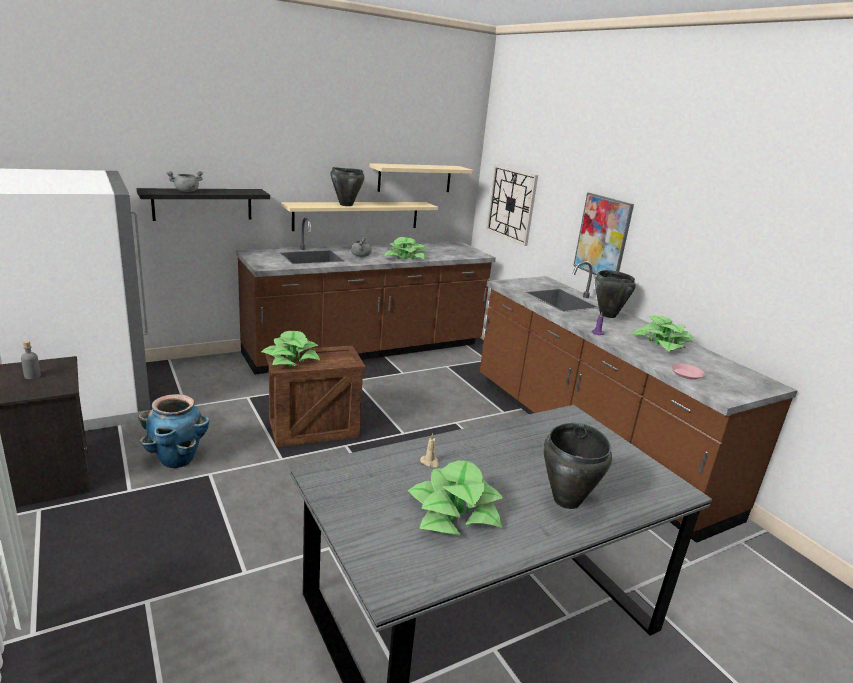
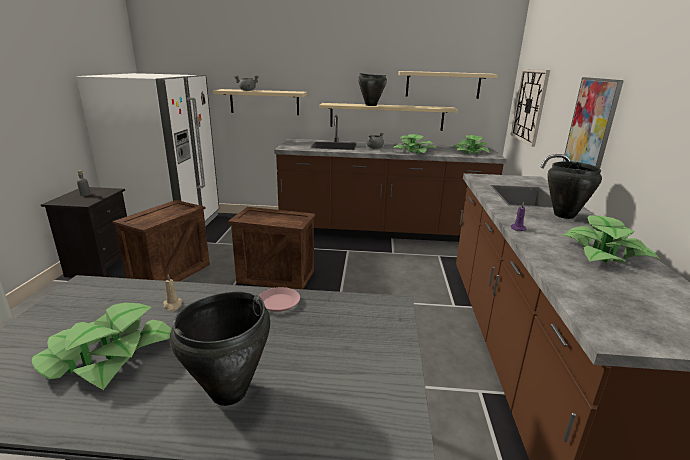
camera: 35 degrees right, 0 degrees up
(177, 460) = (170, 274): planter -> crate
(202, 204) = (264, 102): black shelf -> beige shelf
(291, 358) = (256, 214): potted plant -> potted plant (470, 152)
(686, 374) = (587, 293): pink plate -> pink plate (279, 303)

